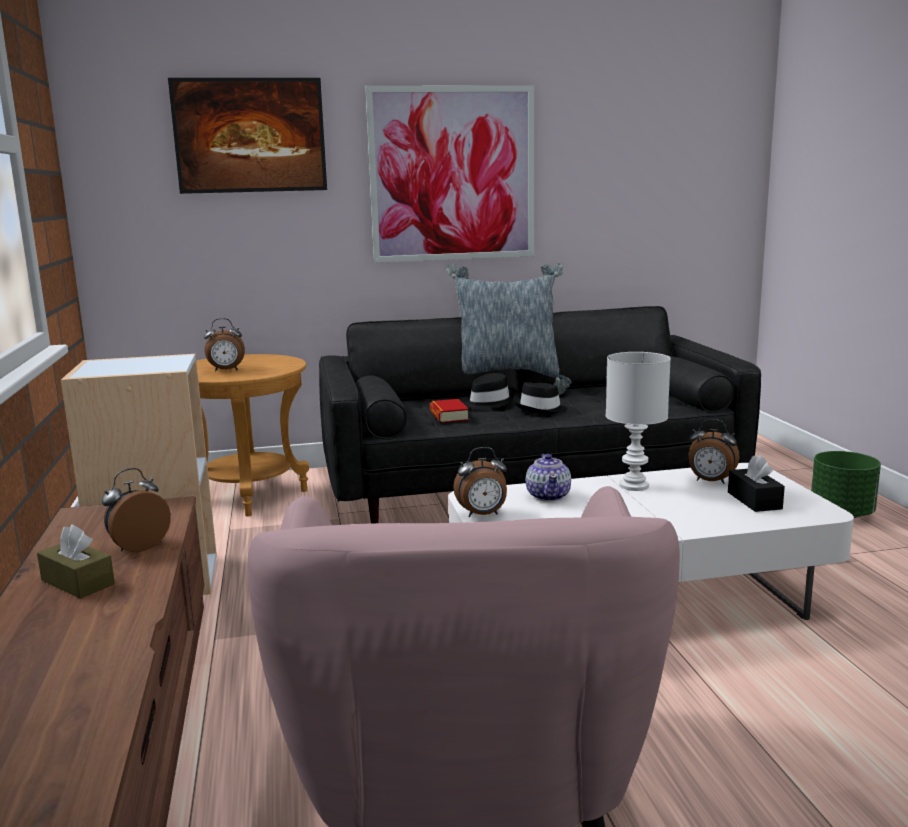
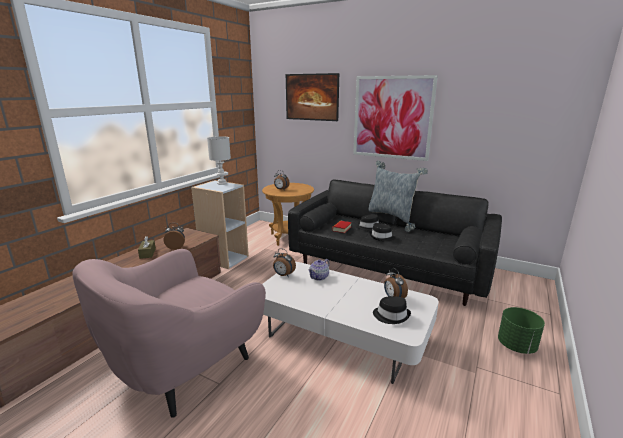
camera: 40 degrees right, 5 degrees up
(633, 486) = (358, 286): white table lamp -> white table lamp (221, 183)
(754, 500) = (391, 315): black tissue box -> black hat

